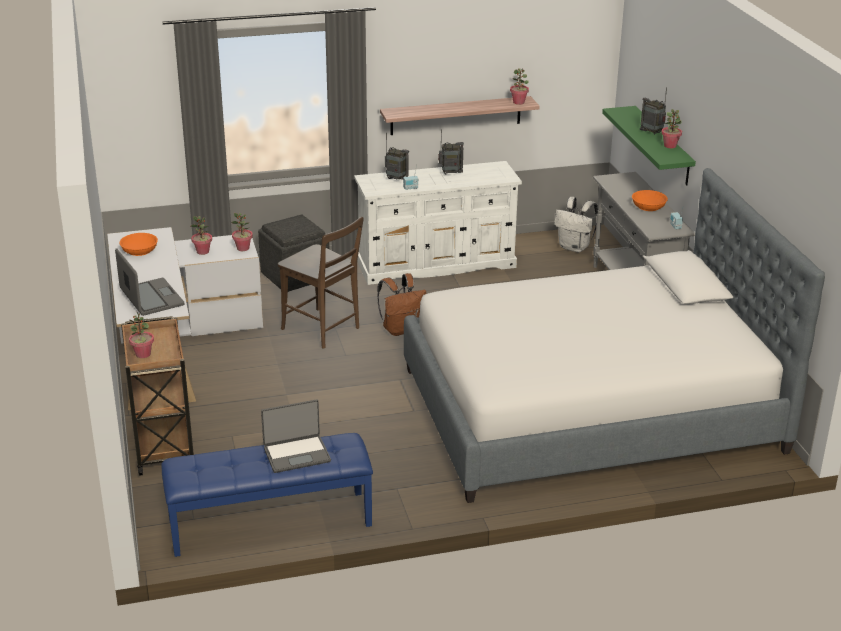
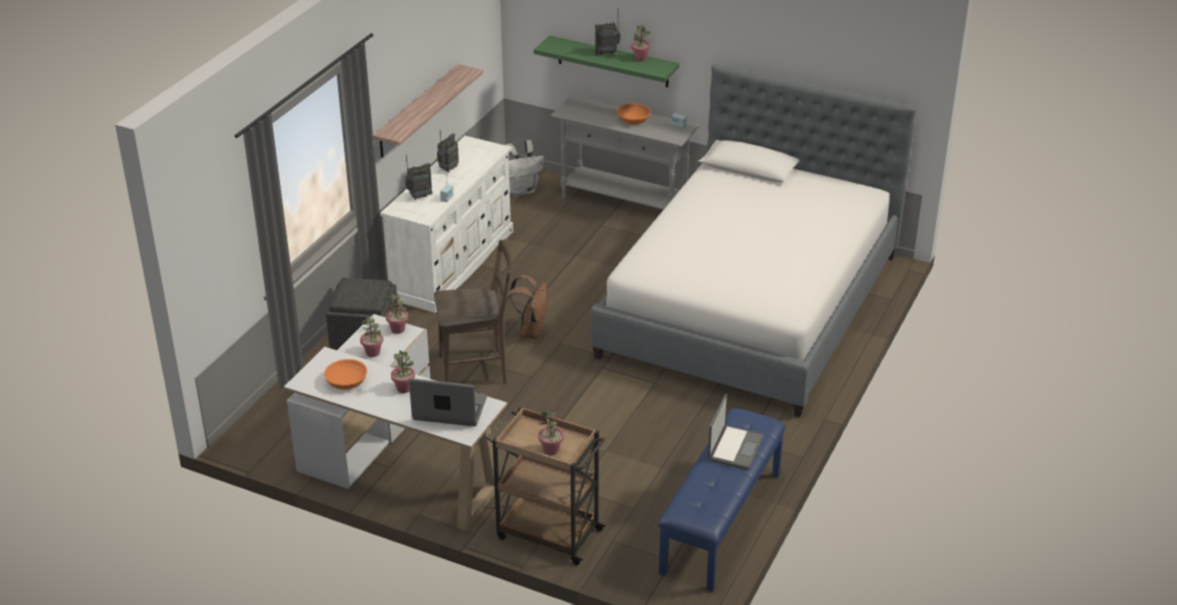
camera: 50 degrees left, 5 degrees up
(519, 102) = (463, 74): potted plant -> potted plant (404, 388)

